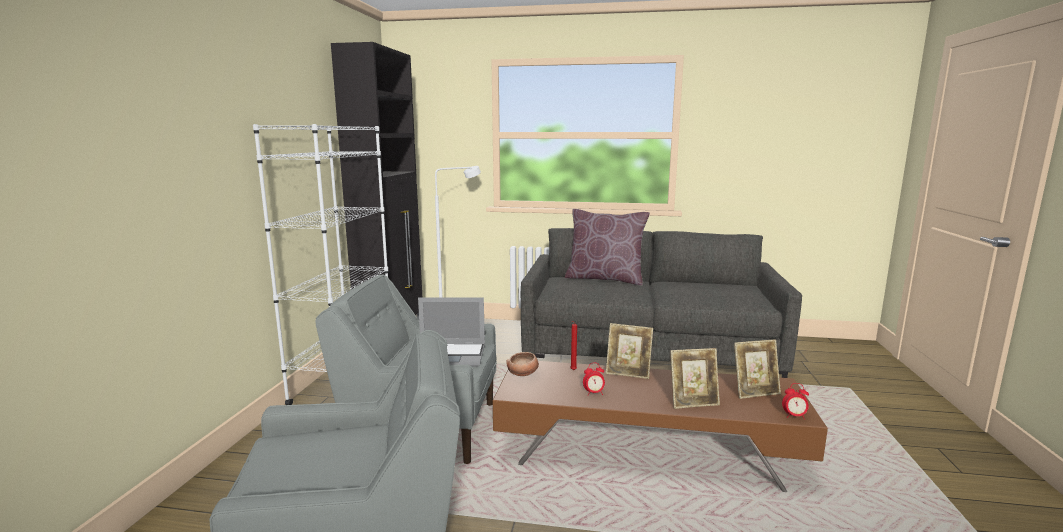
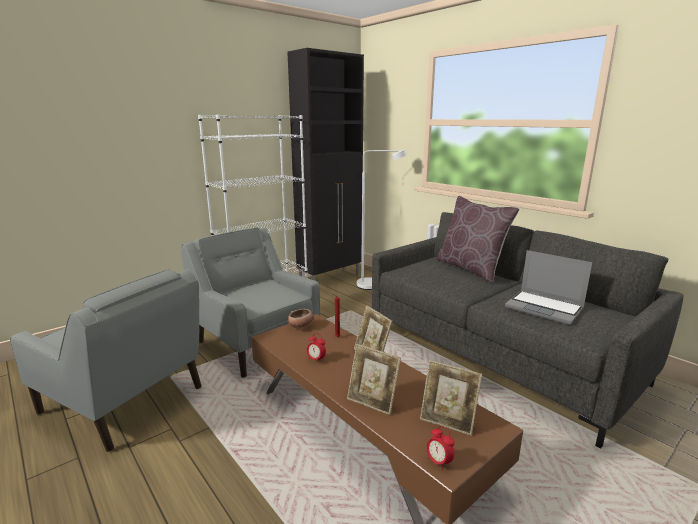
camera: 40 degrees right, 5 degrees up
(450, 356) = (268, 297): laptop -> laptop (545, 308)

